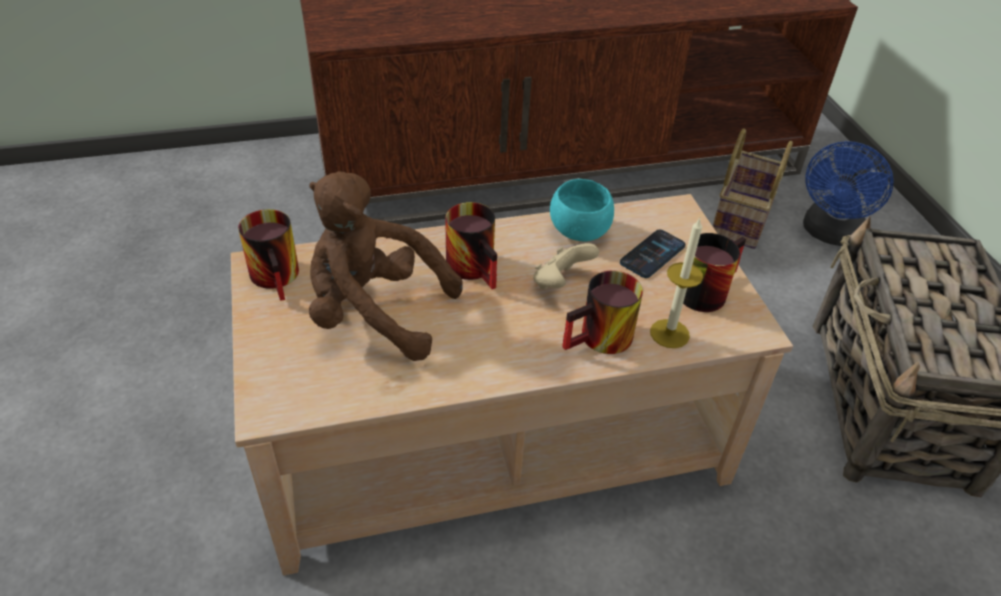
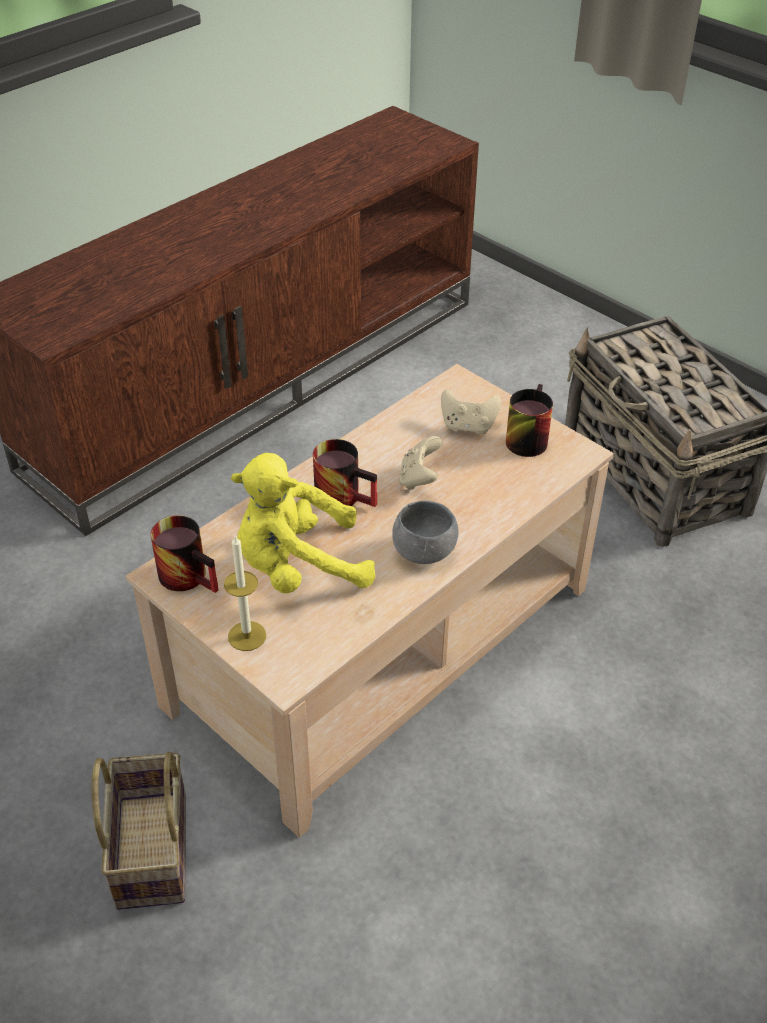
camera: 30 degrees left, 0 degrees up
(374, 313) = (298, 567): brown plush toy -> yellow plush toy
(504, 354) = (424, 551): none -> grey bowl
(579, 231) = (398, 431): turquoise bowl -> none
(601, 341) = (485, 510): mug -> none
(652, 254) = (468, 426): phone -> beige game controller
(669, 333) = (527, 482): candle -> candle (247, 636)
(740, 217) = (446, 365): basket -> basket (149, 847)
(829, 234) = (526, 351): blue fan -> none

